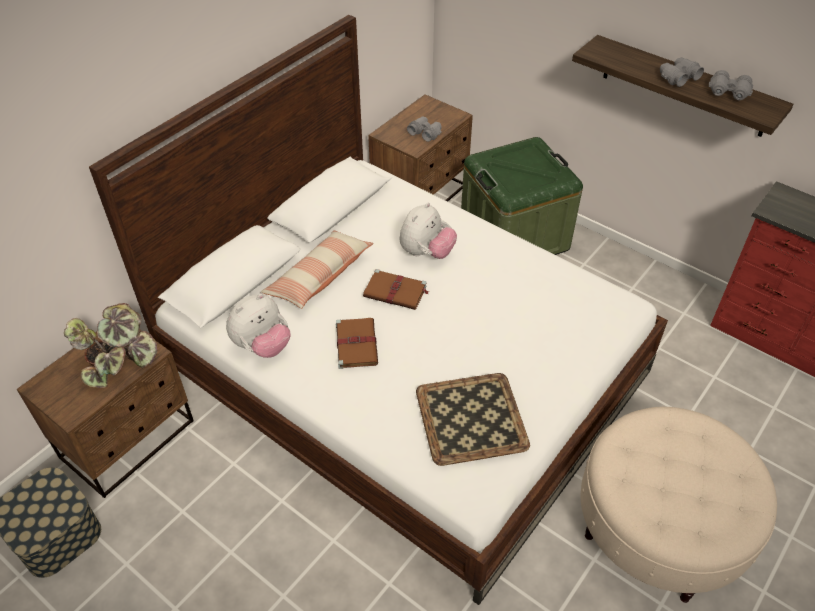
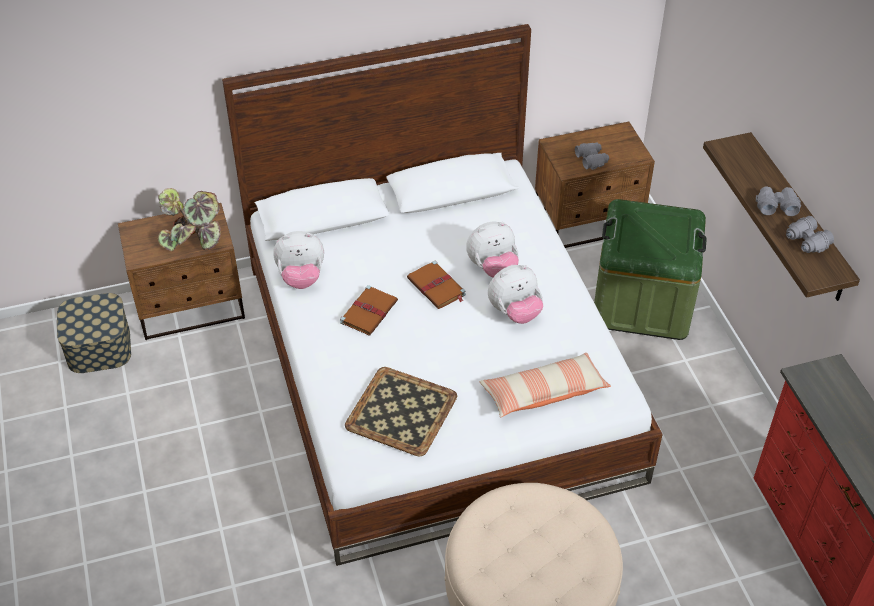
camera: 35 degrees right, 0 degrees up
(319, 276) = (389, 245): pillow -> pillow (544, 392)
(480, 280) = (514, 312): none -> plush toy

